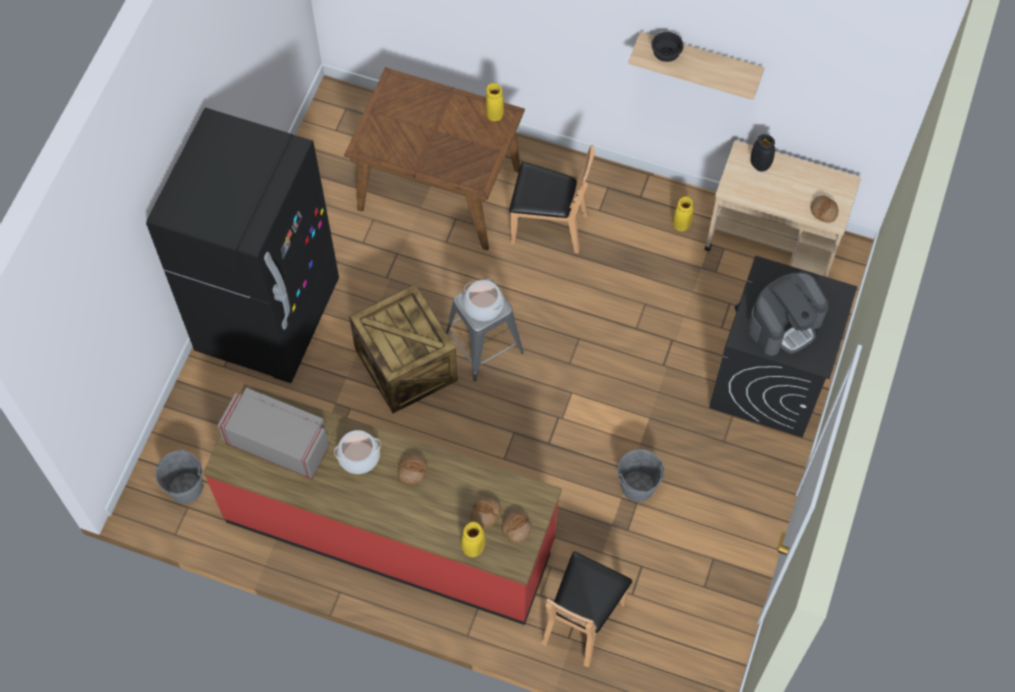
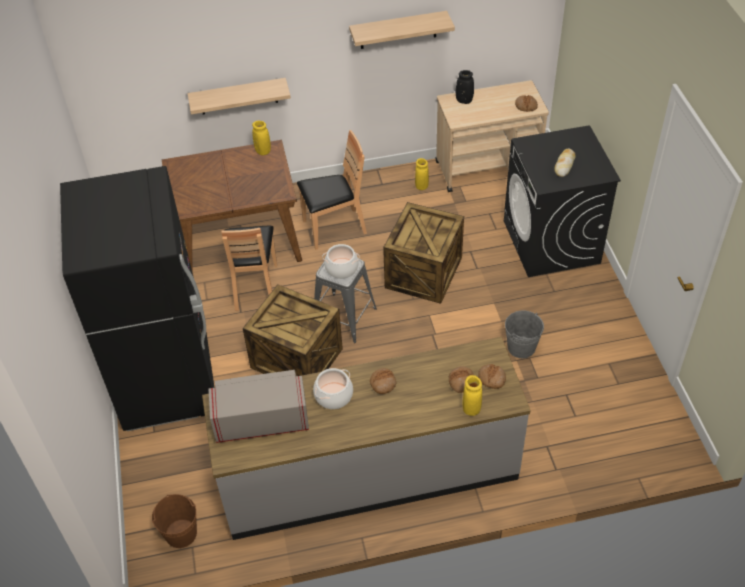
camera: 30 degrees left, 15 degrees down
(186, 487) = (181, 533): grey bucket -> brown bucket
(390, 530) = (368, 472): red counter -> grey counter
(496, 39) = (238, 96): none -> shelf
(582, 621) = (556, 453): brown chair -> brown chair (255, 287)
(602, 336) = (422, 272): none -> crate
(665, 54) = (377, 29): black bowl -> none
(784, 324) = (564, 165): coffee machine -> bread

